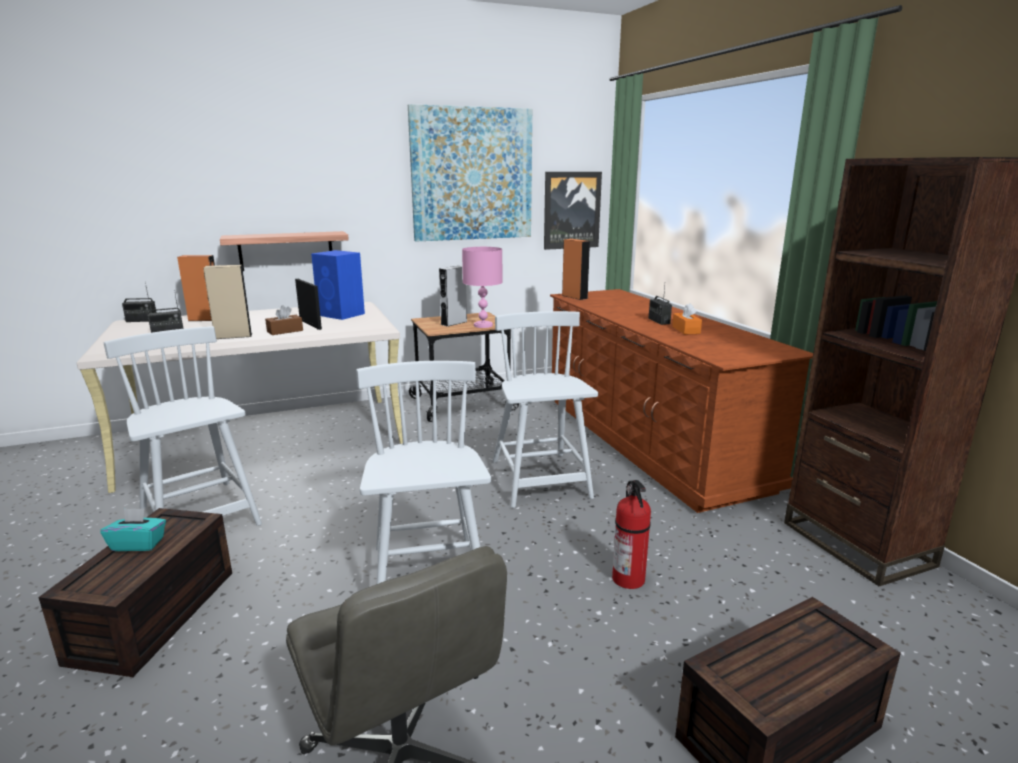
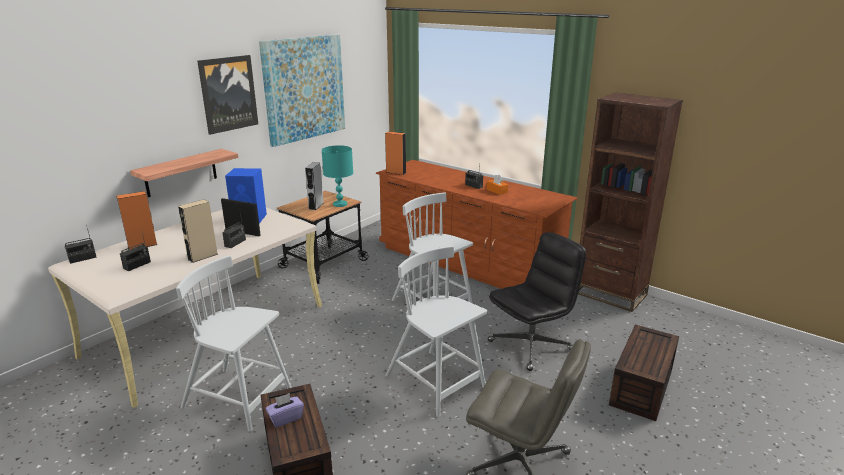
camera: 30 degrees left, 5 degrees up
(138, 544) = (285, 418): turquoise tissue box -> purple tissue box
(285, 331) = (235, 243): brown tissue box -> radio
(483, 325) = (340, 204): pink table lamp -> turquoise table lamp
(571, 210) = (366, 104): picture -> picture (228, 94)
(629, 579) = (531, 345): fire extinguisher -> black office chair

